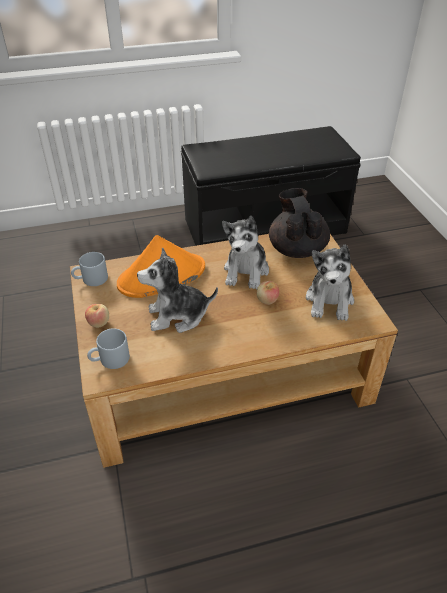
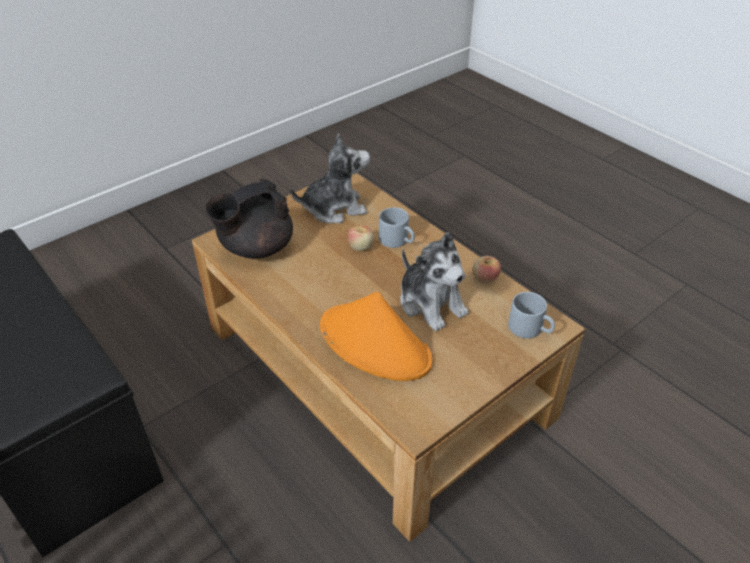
camera: 115 degrees left, 0 degrees up
(91, 279) = (427, 413): grey mug -> grey mug (398, 240)
(99, 323) = (491, 364): apple -> apple (484, 279)
(246, 271) = (321, 275): plush toy -> none

